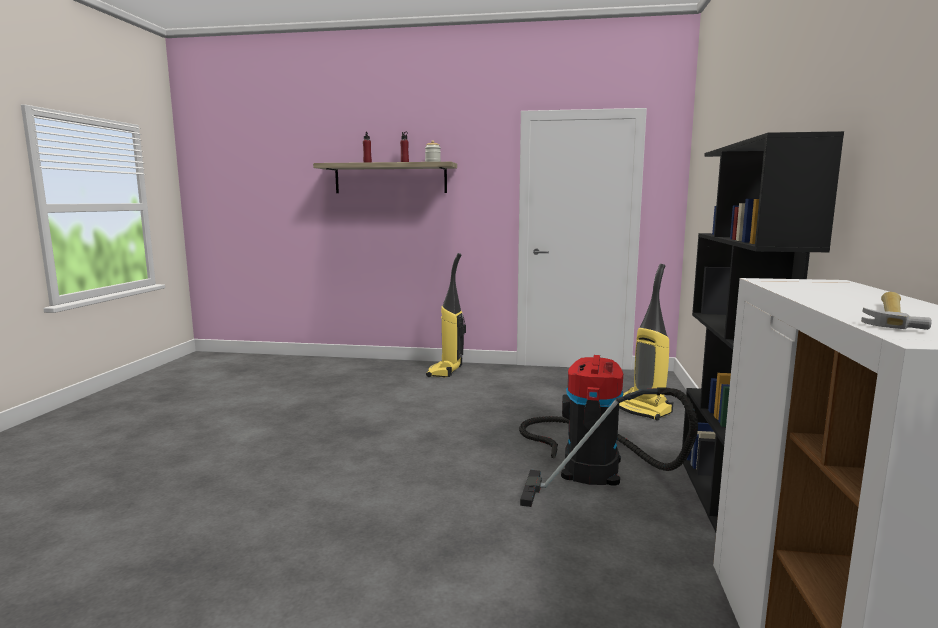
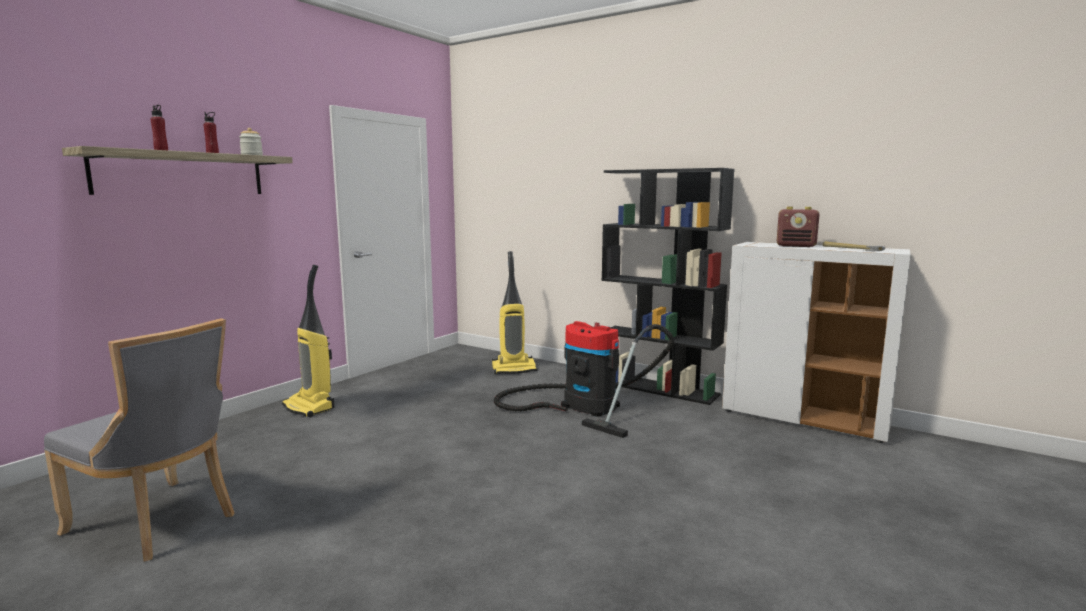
camera: 65 degrees left, 0 degrees up
(262, 391) = (159, 523): none -> grey chair
(832, 294) = (796, 246): none -> radio

